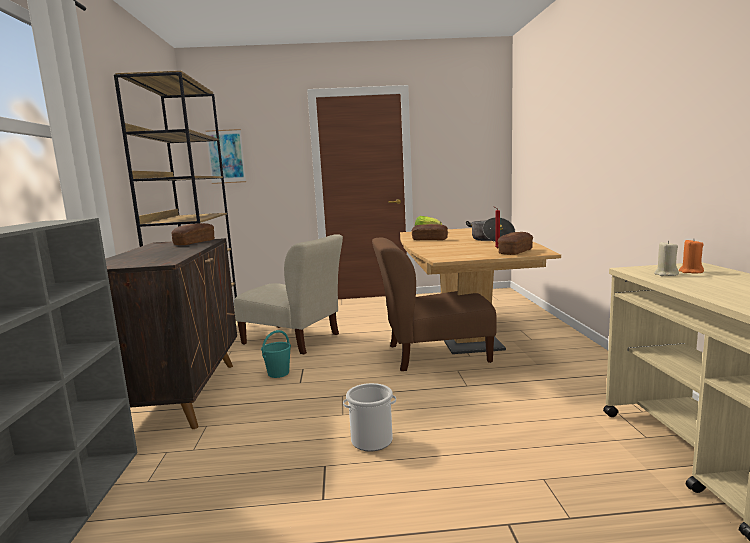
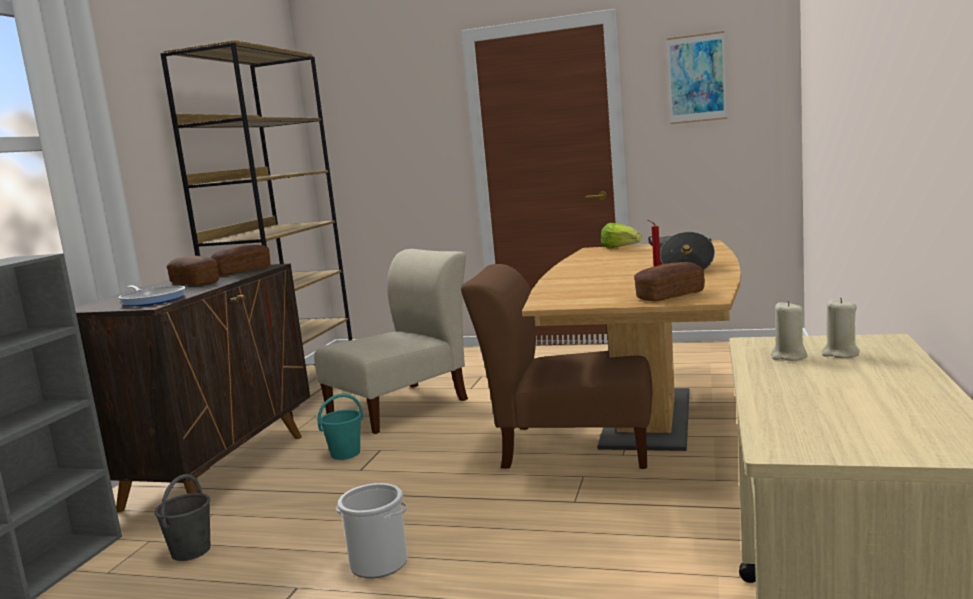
camera: 20 degrees right, 0 degrees up
(156, 260) = (152, 300): none -> frying pan
(212, 453) = (191, 550): none -> grey bucket
(226, 156) = (354, 137): picture -> picture (696, 78)
(294, 340) = (403, 406): beige chair -> beige chair turned 90 degrees counterclockwise
(430, 239) = (595, 265): bread -> bread (195, 283)
(690, 271) = (840, 354): orange candle -> beige candle

